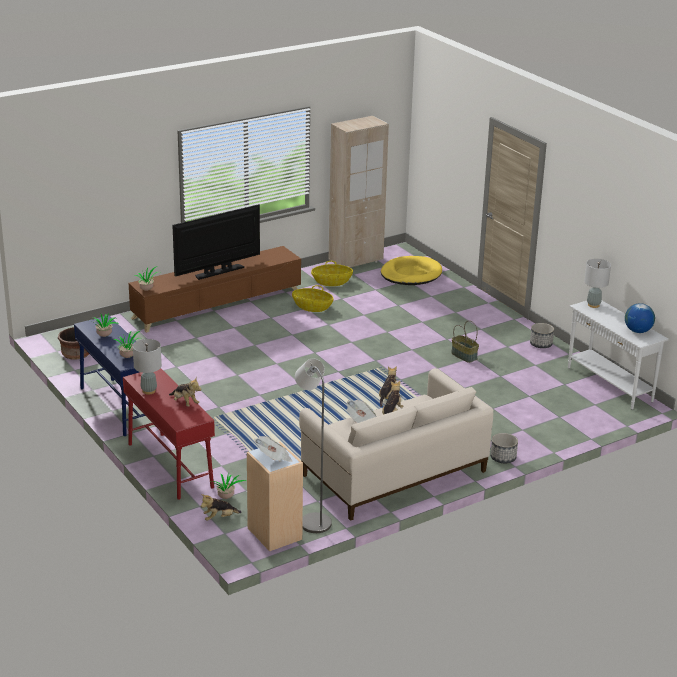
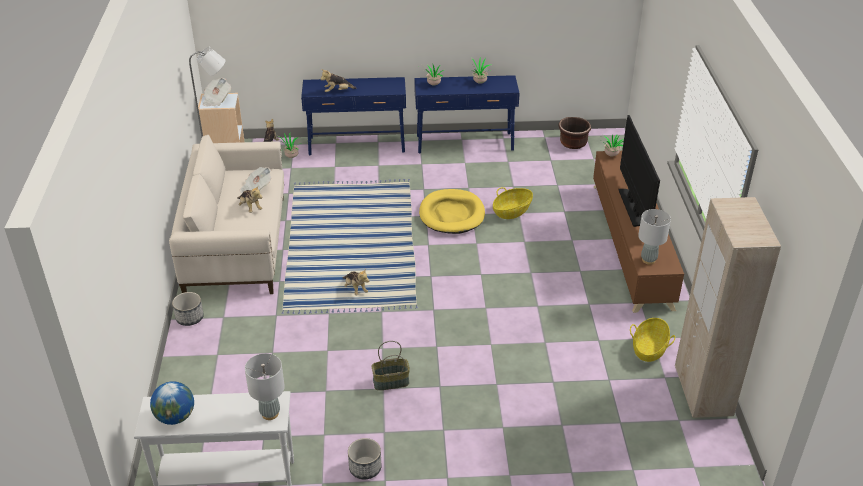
camera: 120 degrees right, 10 degrees up
(149, 391) = (370, 82): grey table lamp -> grey table lamp (648, 260)
(171, 465) = (357, 145): red console table -> blue console table
(312, 307) = (587, 308): basket -> basket (512, 211)
(411, 274) = (640, 434): yellow dog bed -> yellow dog bed (452, 214)

